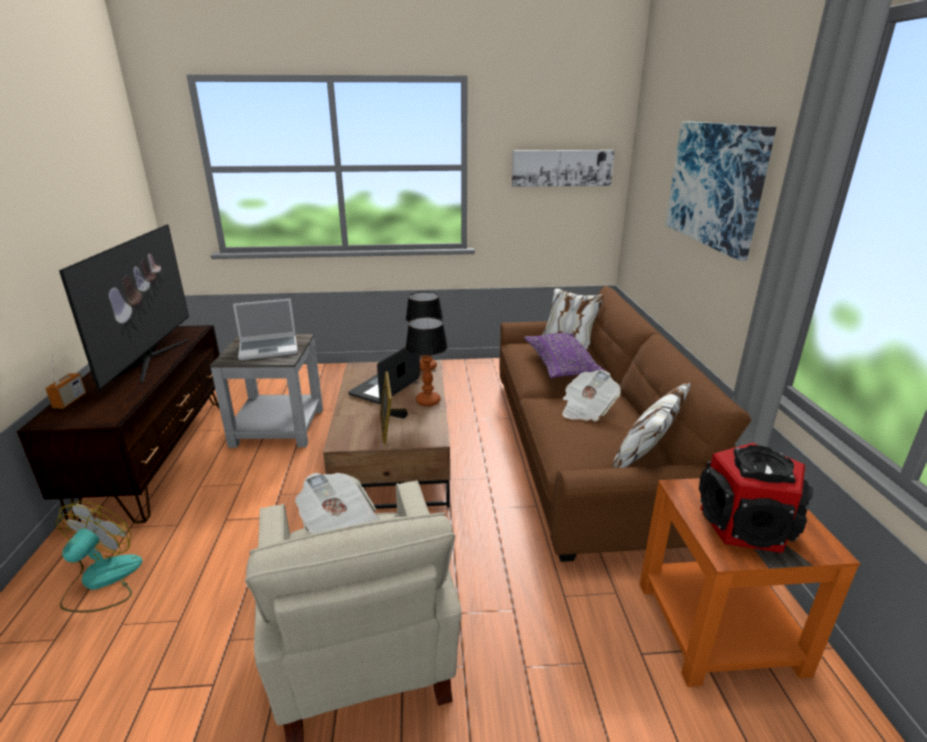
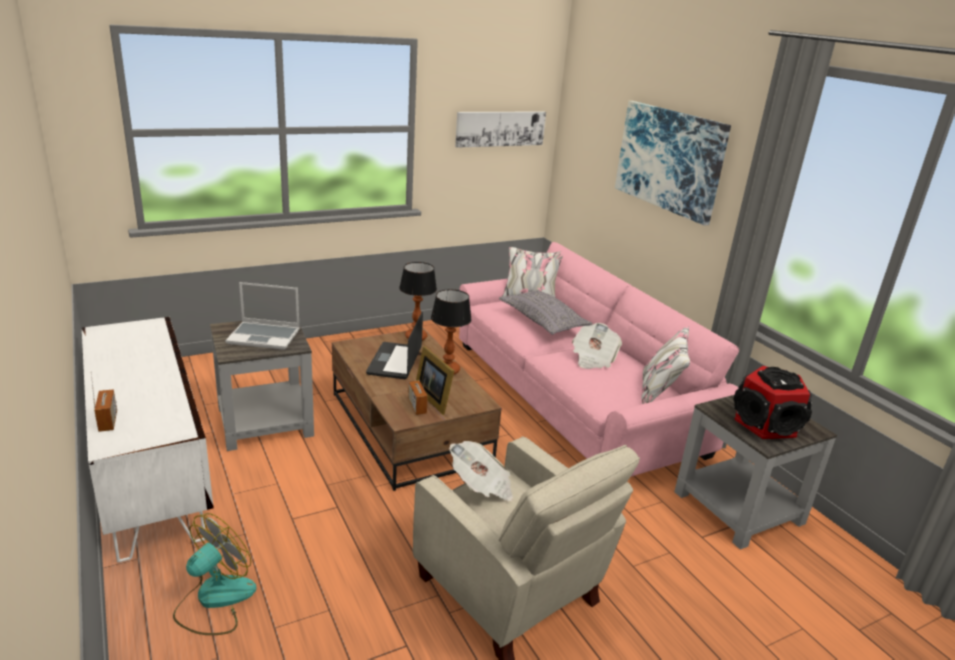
camera: 25 degrees left, 0 degrees up
(101, 581) = (214, 600): fan -> fan turned 45 degrees clockwise
(150, 359) = (144, 365): television -> none
(159, 454) = (151, 472): brown tv stand -> white tv stand
(269, 348) = (265, 336): laptop -> laptop turned 45 degrees clockwise
(366, 432) = (417, 406): none -> radio
(561, 365) = (543, 322): purple pillow -> grey pillow
(586, 449) = (573, 395): brown sofa -> pink sofa
(721, 627) = (740, 507): orange side table -> grey side table

